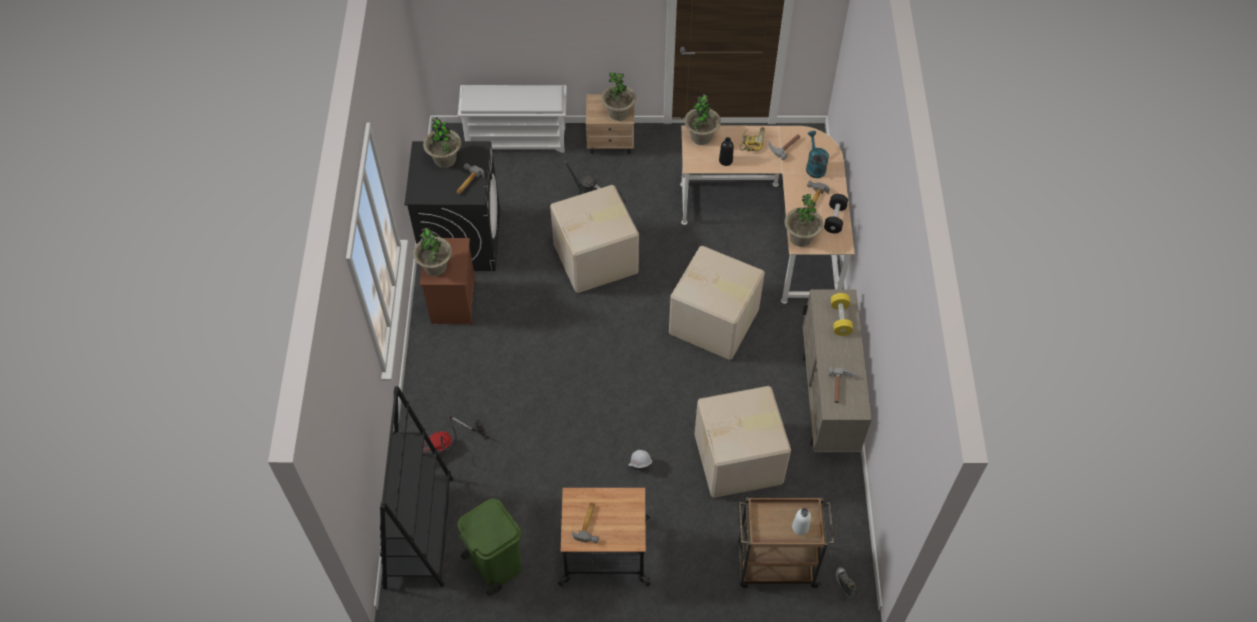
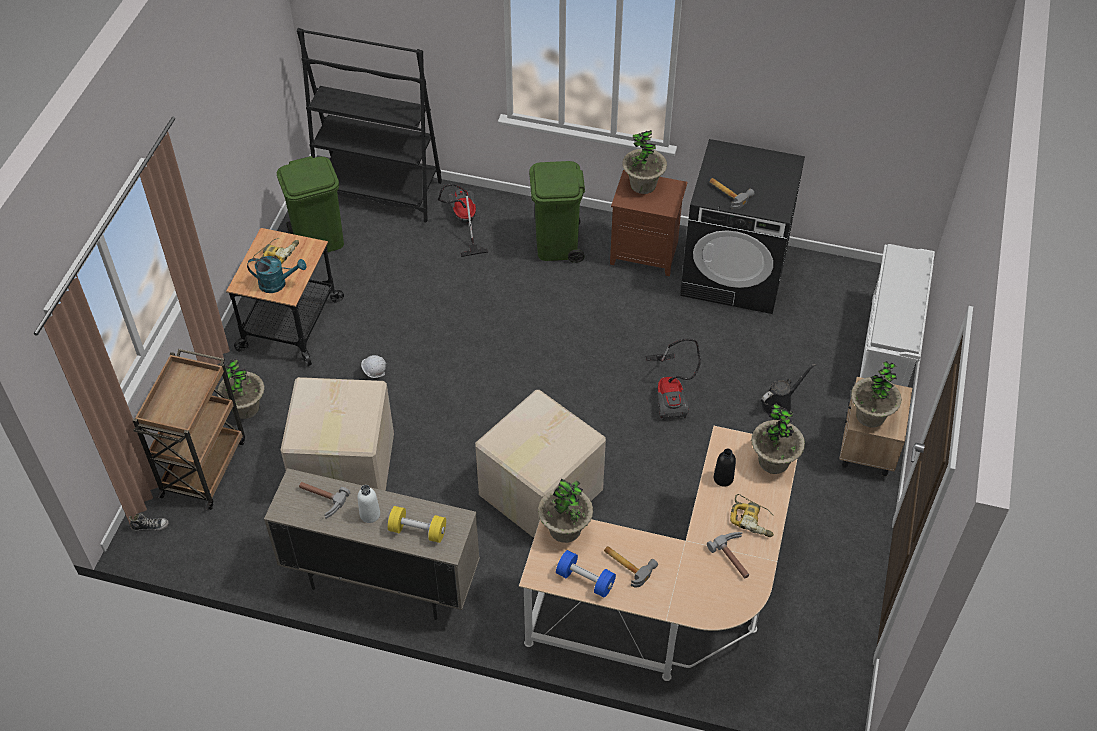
camera: 105 degrees right, 5 degrees down
(445, 159) = (769, 179): potted plant -> potted plant (245, 408)
(458, 368) = (557, 245): none -> green trash can
(589, 523) = (277, 253): hammer -> power drill
(597, 259) = (671, 393): cardboard box -> vacuum cleaner
(800, 527) = (168, 408): white bottle -> white bottle (370, 514)
(814, 166) = (687, 584): turquoise watering can -> turquoise watering can (277, 283)
(834, 219) = (585, 580): black dumbbell -> blue dumbbell

